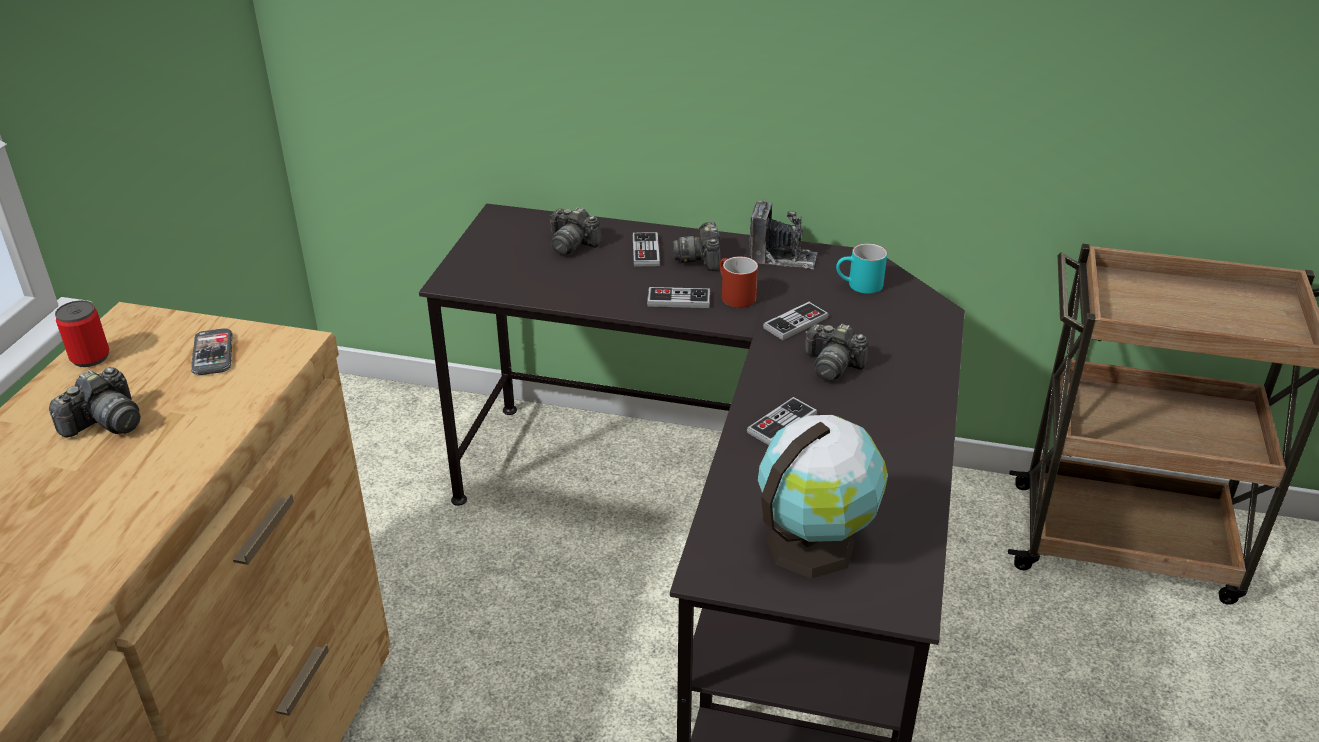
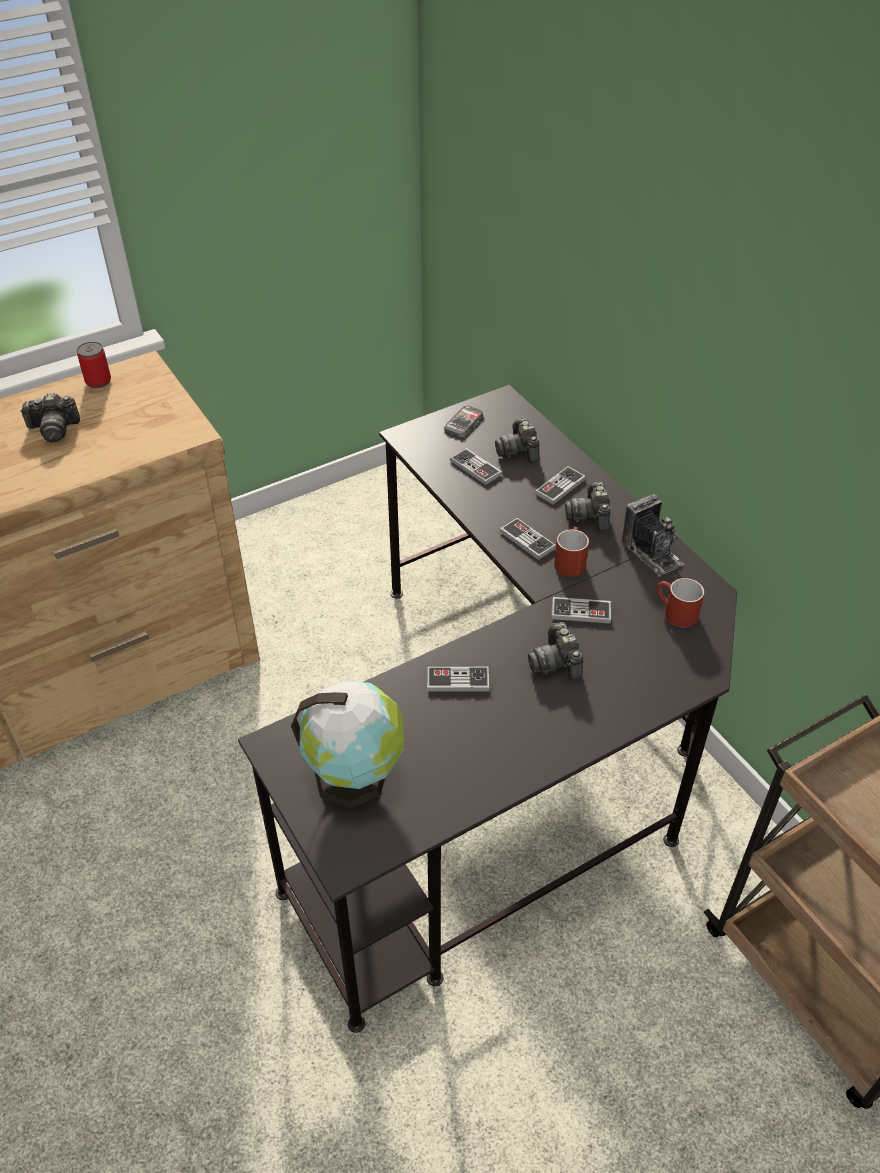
camera: 45 degrees right, 10 degrees up
(213, 354) = (149, 415): phone -> phone (463, 423)
(554, 273) = (475, 468): none -> game controller
(701, 259) = (590, 516): camera -> camera turned 45 degrees counterclockwise
(859, 286) = (674, 613): turquoise mug -> red mug

